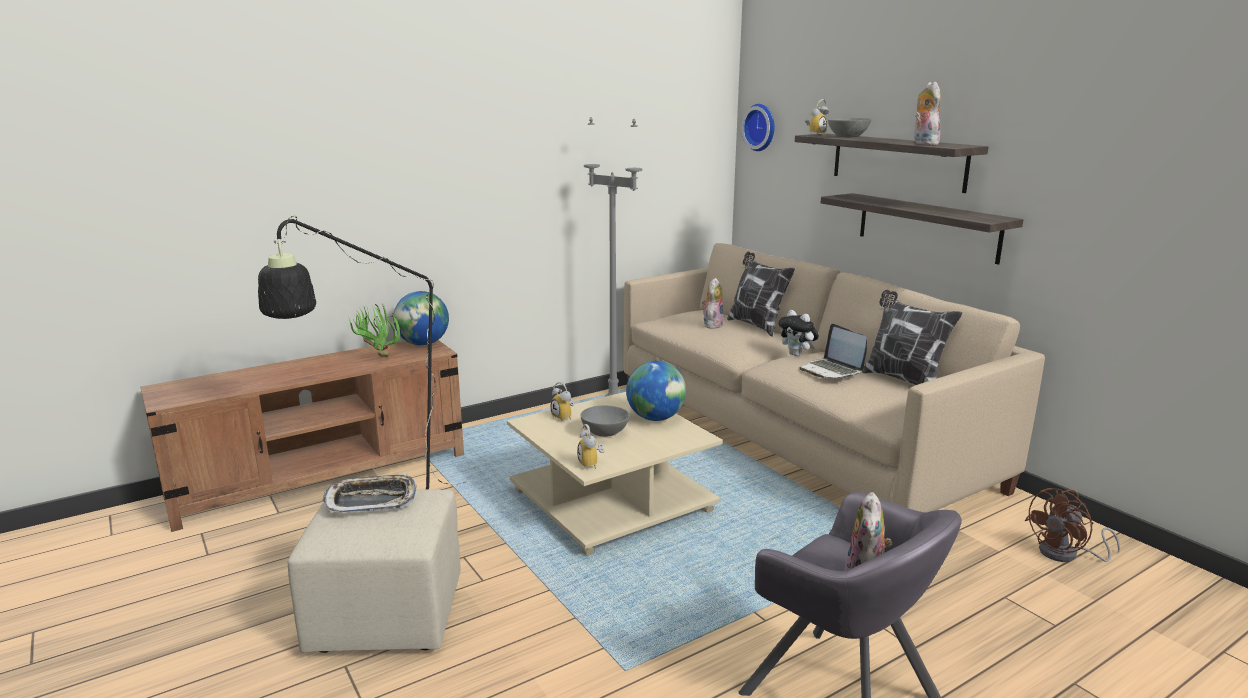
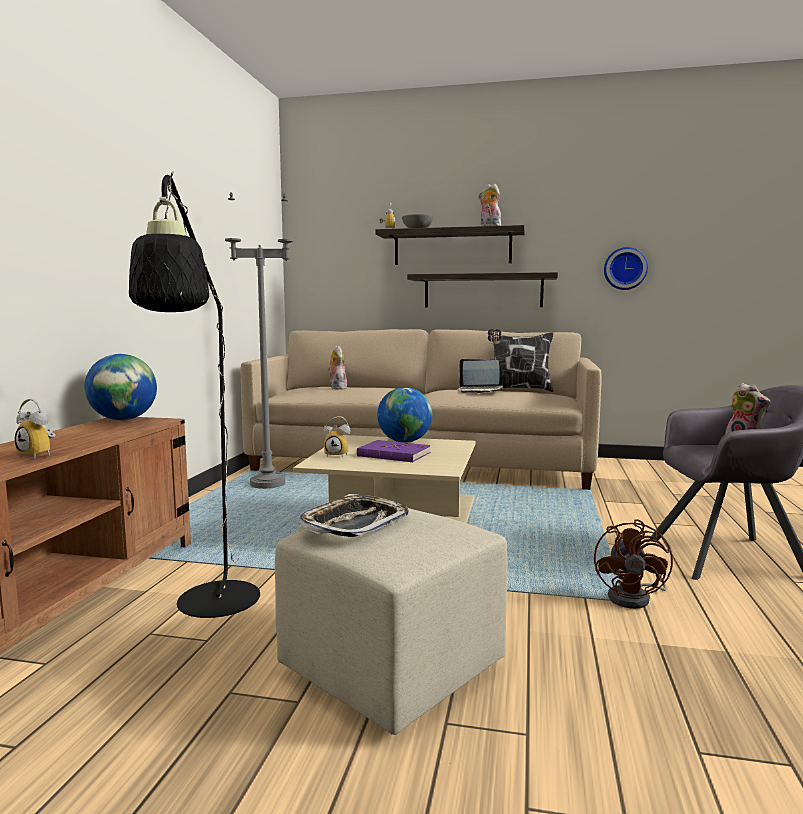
camera: 45 degrees left, 10 degrees down
(378, 356) = (95, 432): potted plant -> none
(592, 464) = (437, 468): alarm clock -> alarm clock (40, 455)
(605, 432) = (393, 454): grey bowl -> purple book
(756, 326) = (365, 386): pillow -> none
(761, 127) = (313, 234): wall clock -> wall clock (625, 268)
(797, 355) = (434, 391): plush toy -> none
(1066, 554) = (651, 472): brown fan -> brown fan (635, 598)

